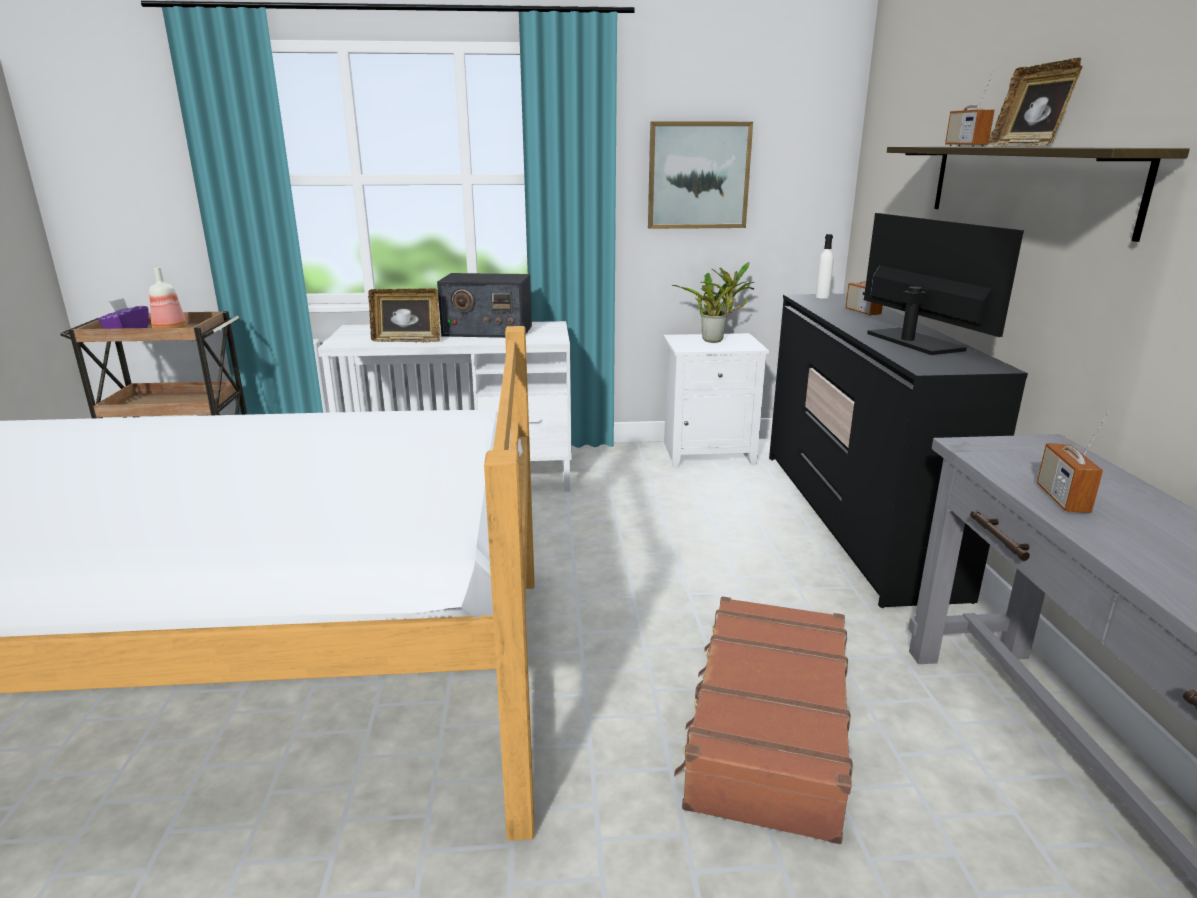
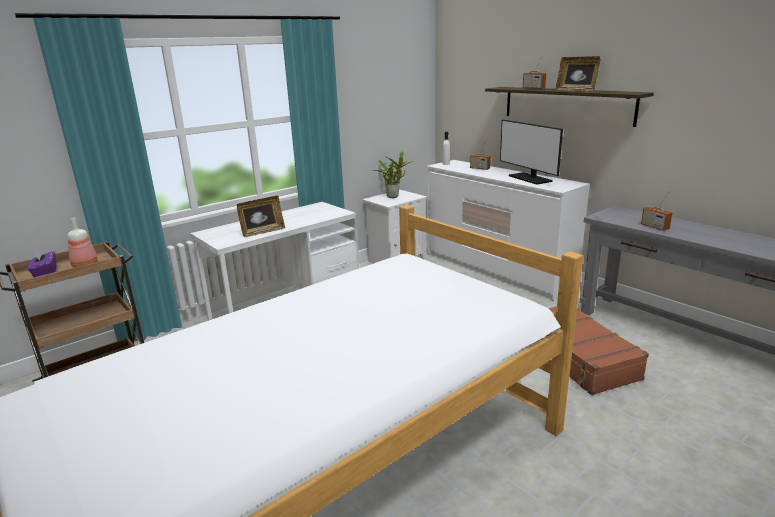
camera: 35 degrees left, 0 degrees up
(487, 331) = (294, 216): radio -> none
(698, 175) = (370, 107): picture -> none
(853, 519) = (496, 270): black dresser -> white dresser
(914, 342) = (529, 178): monitor -> monitor turned 150 degrees counterclockwise

